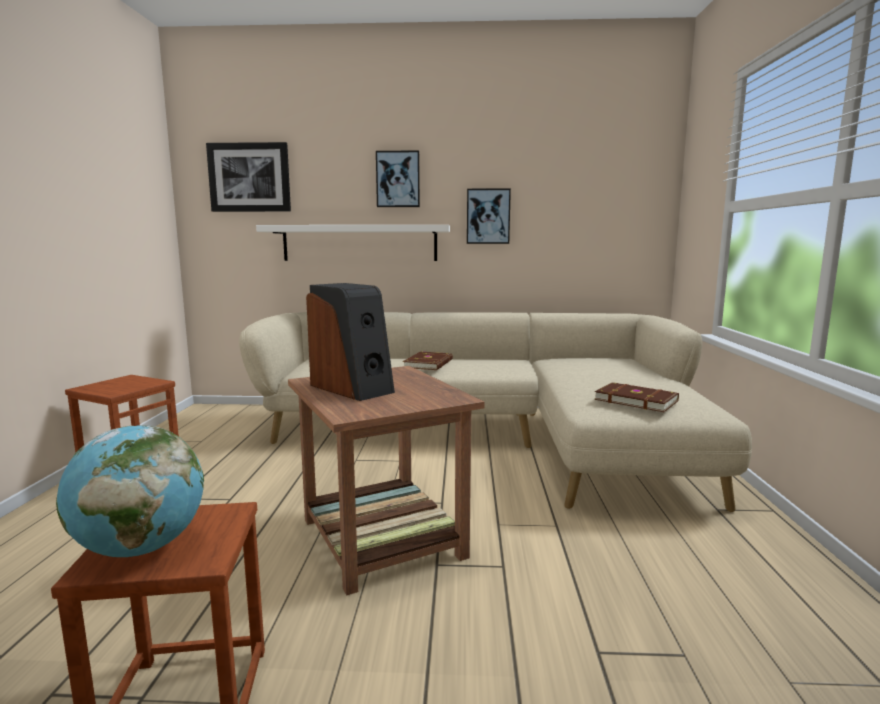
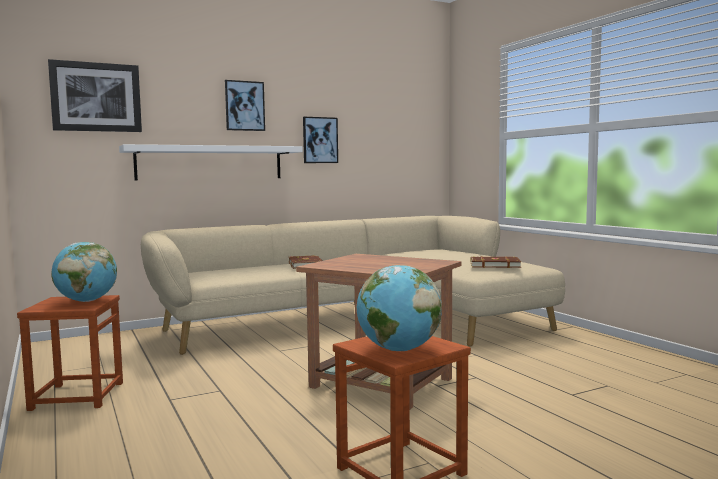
camera: 30 degrees left, 5 degrees down
(134, 385) = (86, 301): none -> globe
(352, 388) = (362, 265): speaker -> none

